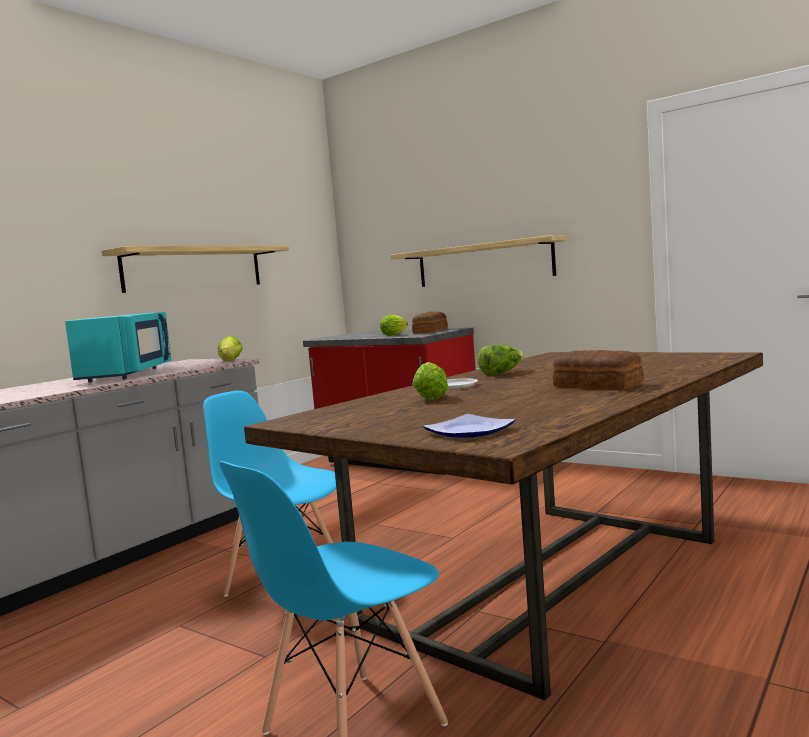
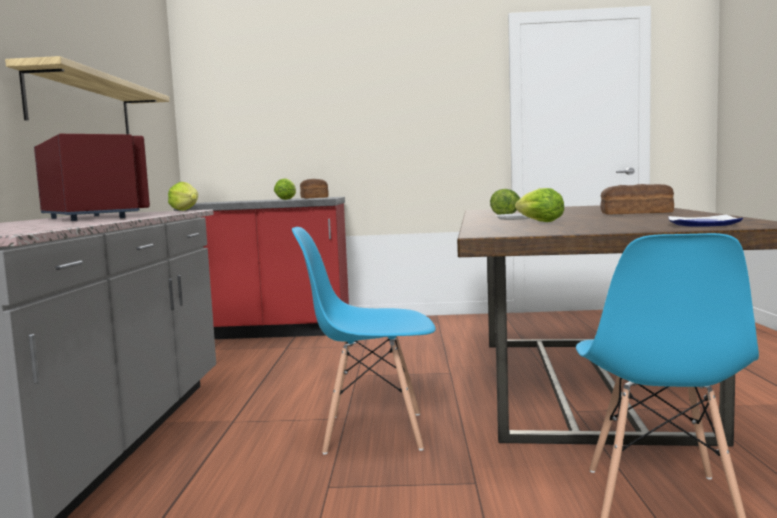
camera: 35 degrees left, 0 degrees up
(128, 374) = (94, 218): turquoise microwave -> red microwave
(483, 263) = (354, 137): shelf -> none

